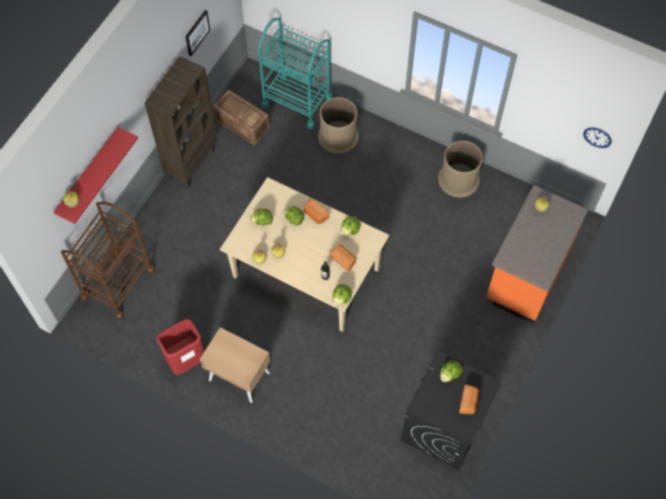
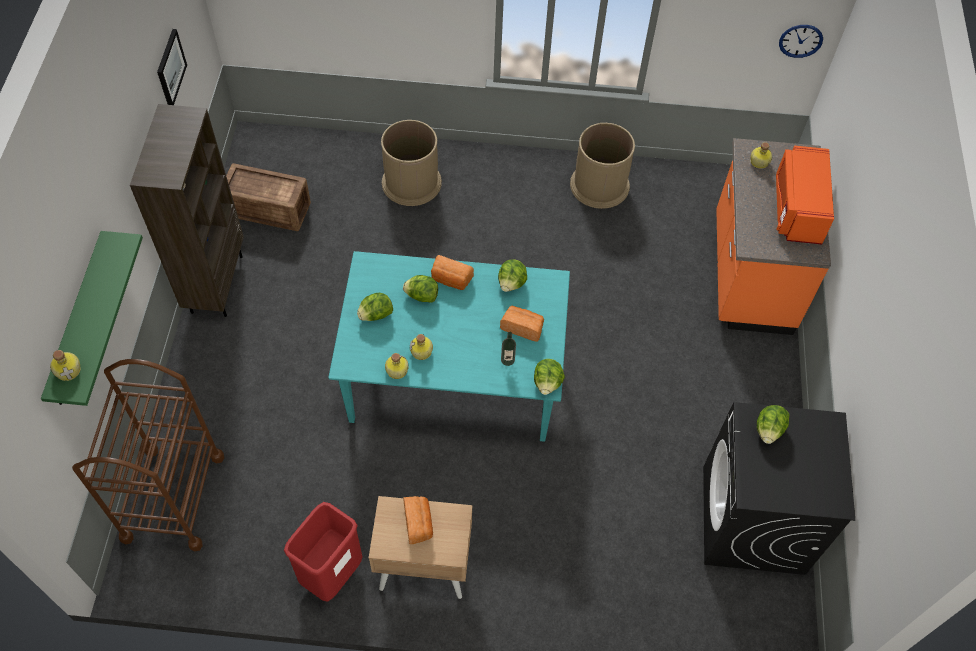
camera: 25 degrees left, 5 degrees down
(88, 174) = (78, 321): red shelf -> green shelf
(297, 101) = (333, 156): turquoise cart -> none
(305, 273) = (452, 378): beige dining table -> turquoise dining table
(468, 402) = (817, 460): bread -> bread (419, 523)
(548, 246) = (797, 209): none -> orange microwave

